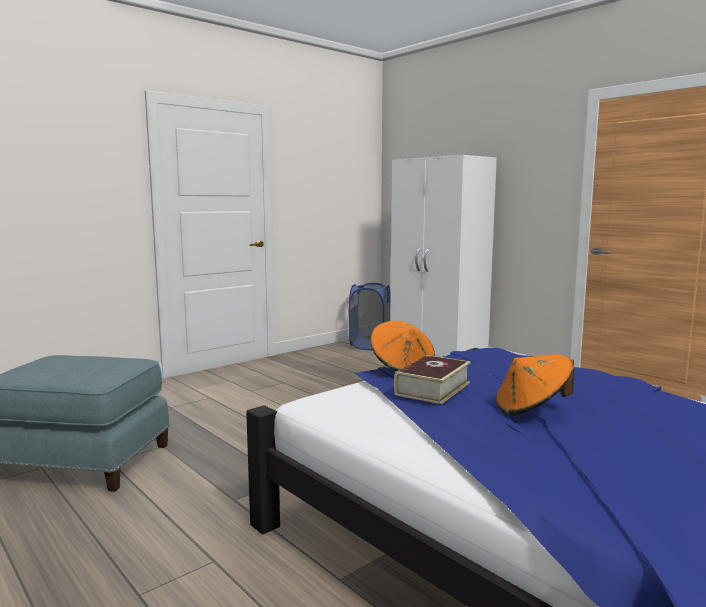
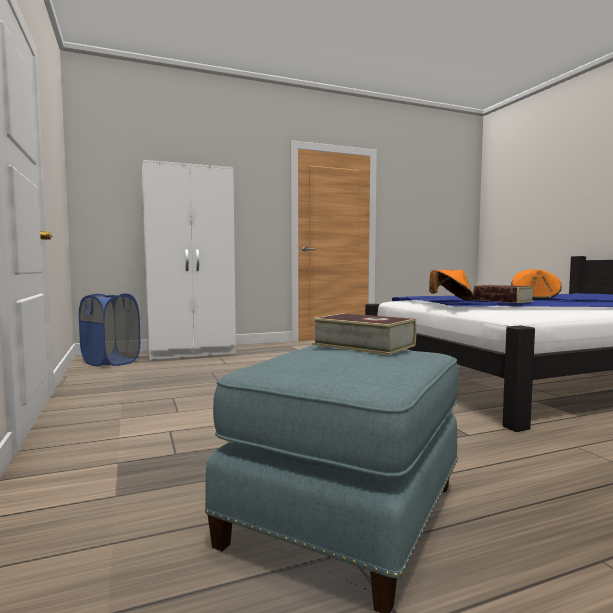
camera: 70 degrees left, 5 degrees down
(103, 364) = (363, 345): none -> book

